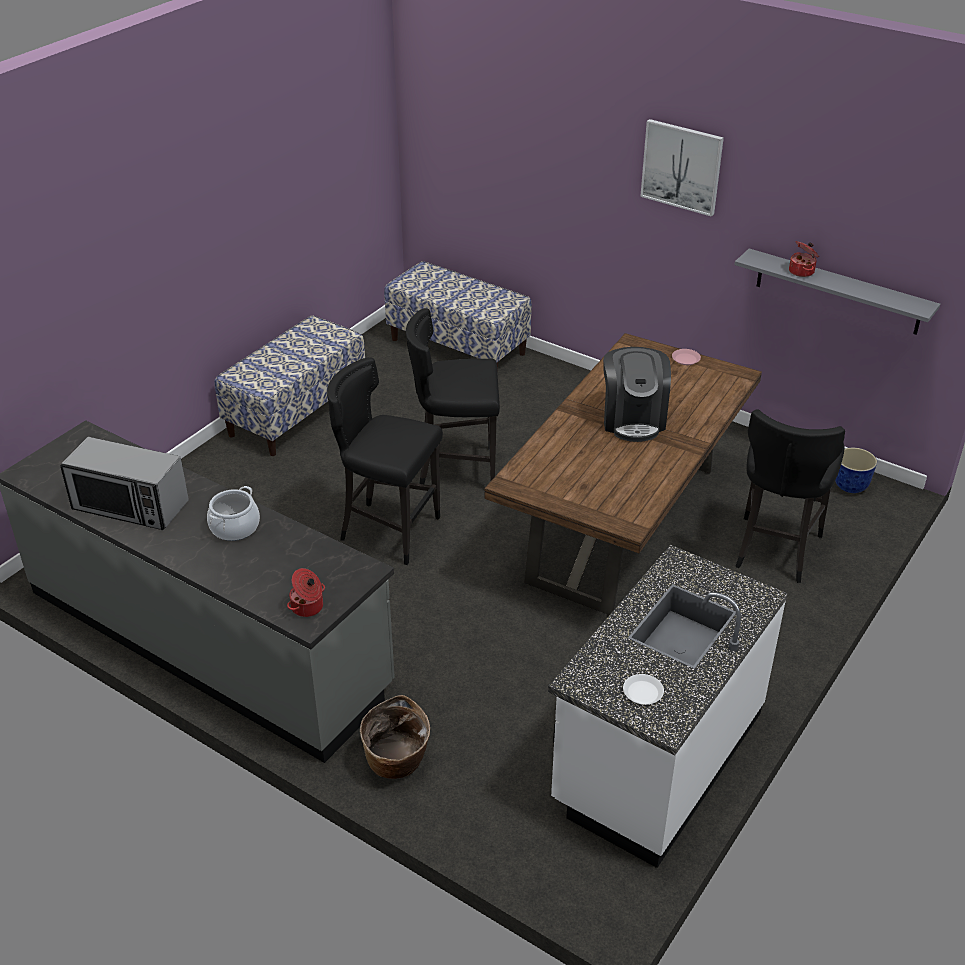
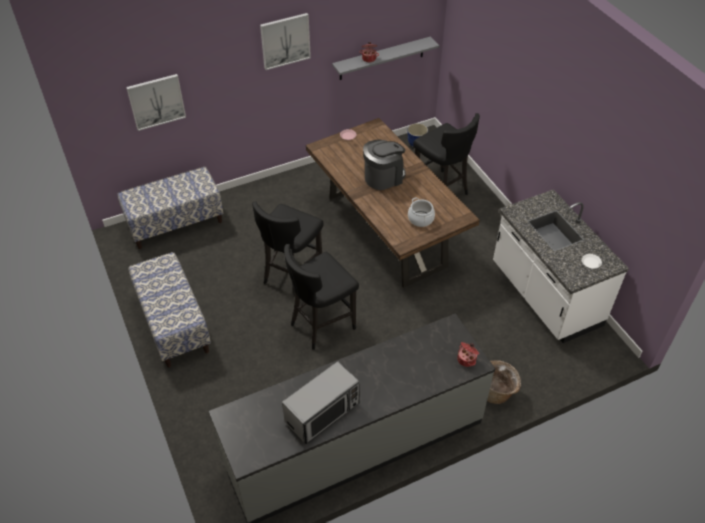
camera: 60 degrees left, 10 degrees up
(234, 527) = (378, 368): cooking pot -> cooking pot (420, 219)
(495, 160) = (156, 101): none -> picture
(633, 419) = (383, 177): coffee machine -> coffee machine turned 60 degrees counterclockwise

